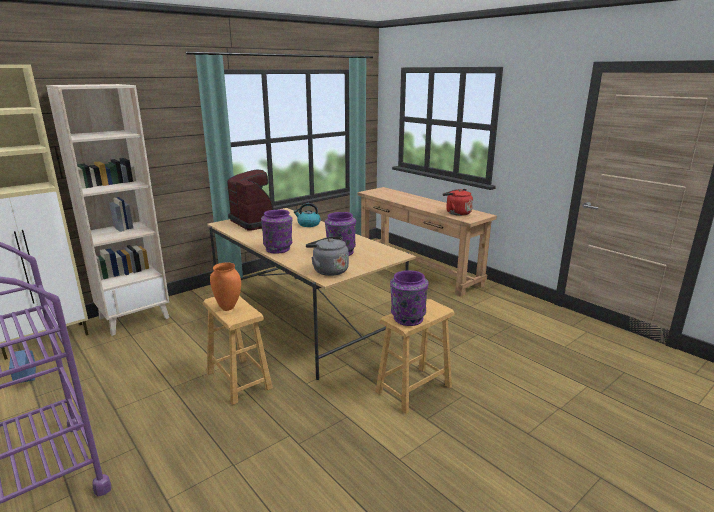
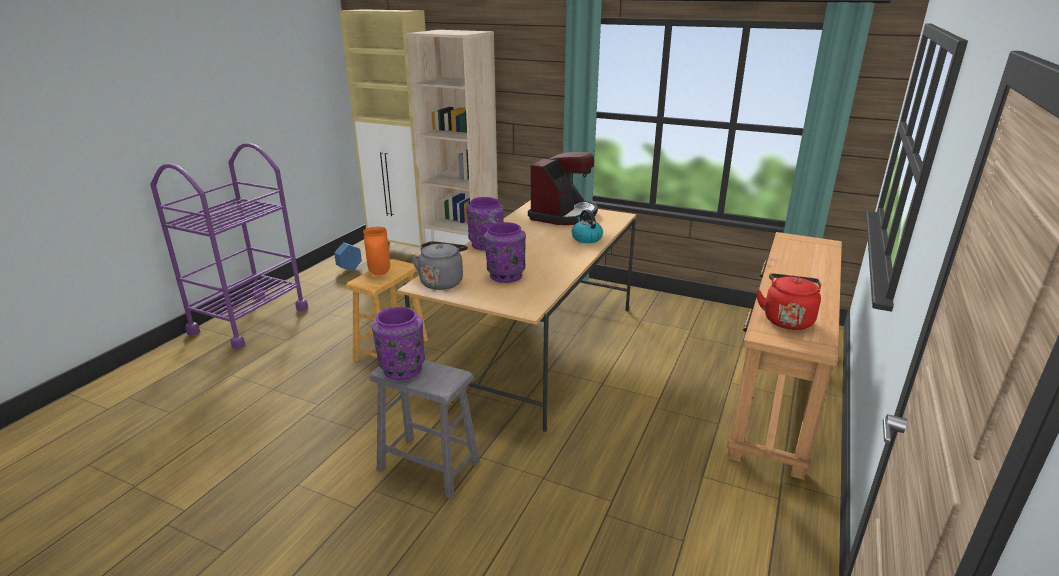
camera: 65 degrees right, 5 degrees up
(414, 389) = (428, 466): brown stool -> grey stool

